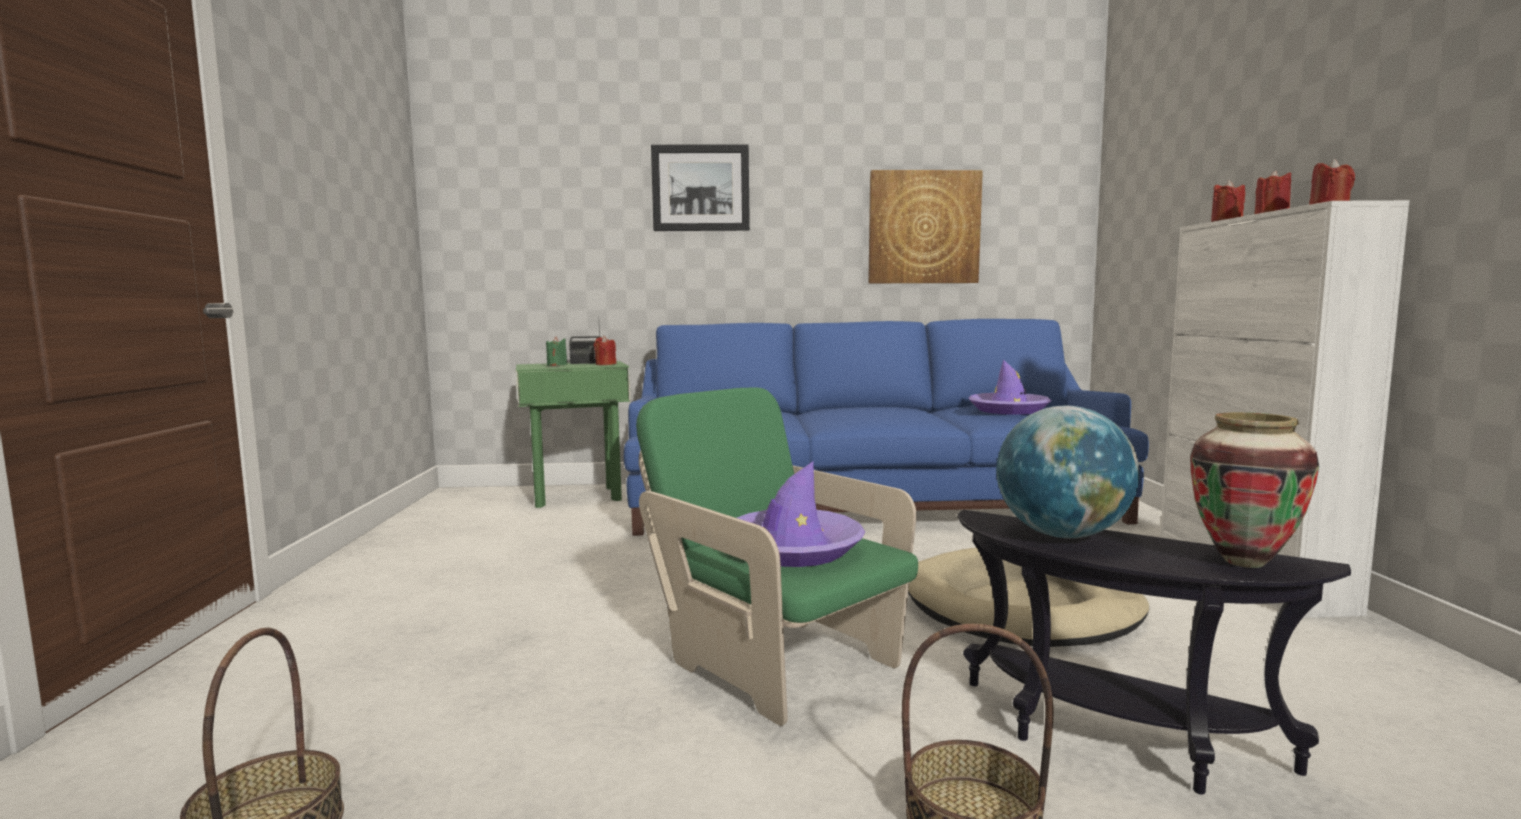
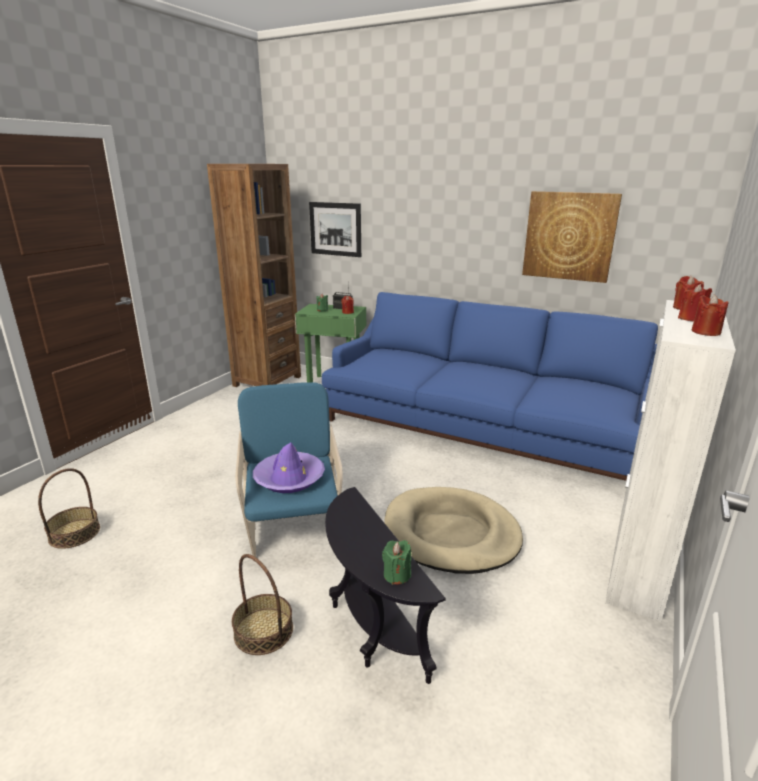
camera: 30 degrees right, 15 degrees up
(447, 512) = (267, 381): none -> brown bookcase
(700, 188) = (416, 200): picture -> picture (335, 229)
(776, 661) = (293, 523): green armchair -> blue armchair
(1008, 410) = (570, 392): purple hat -> none
(1063, 535) = (358, 523): globe -> none
(1244, 562) = (397, 575): vase -> green candle

